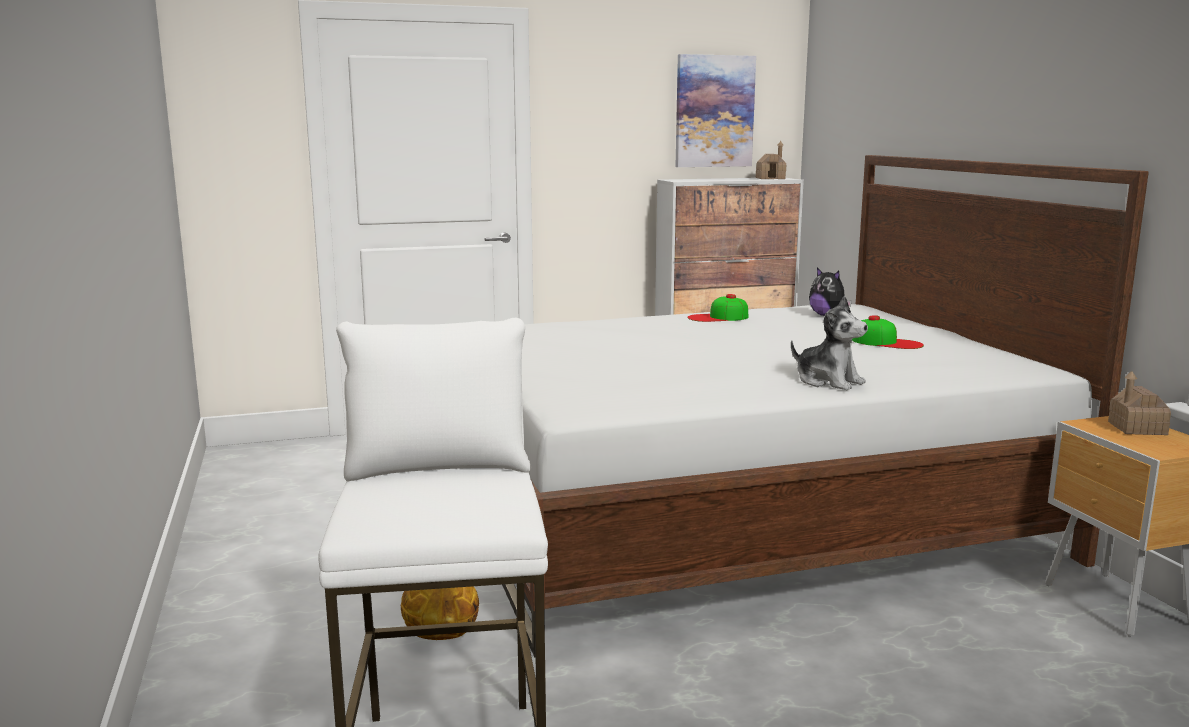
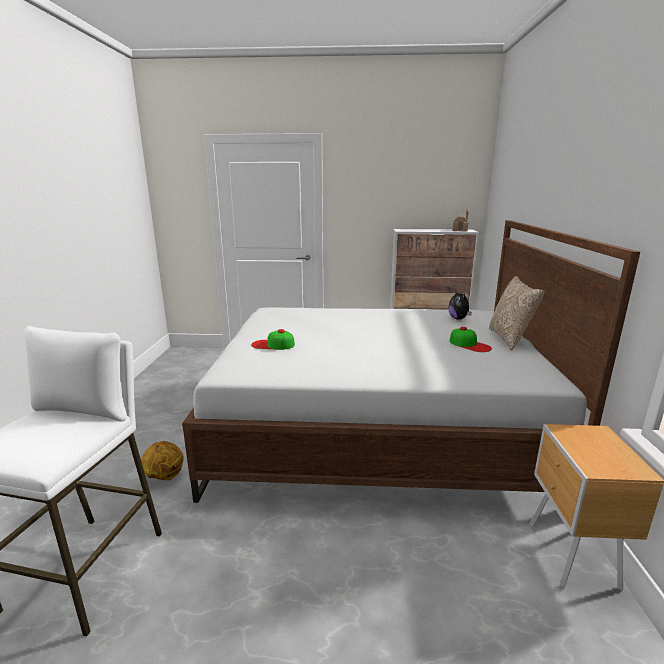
camera: 20 degrees right, 5 degrees up
(714, 111) = (430, 190): picture -> none
(718, 317) = (391, 314): cap -> cap (273, 345)
(828, 381) = (392, 372): plush toy -> none
(931, 332) = (510, 339): none -> pillow
(1137, 428) = (599, 441): toy house -> none

